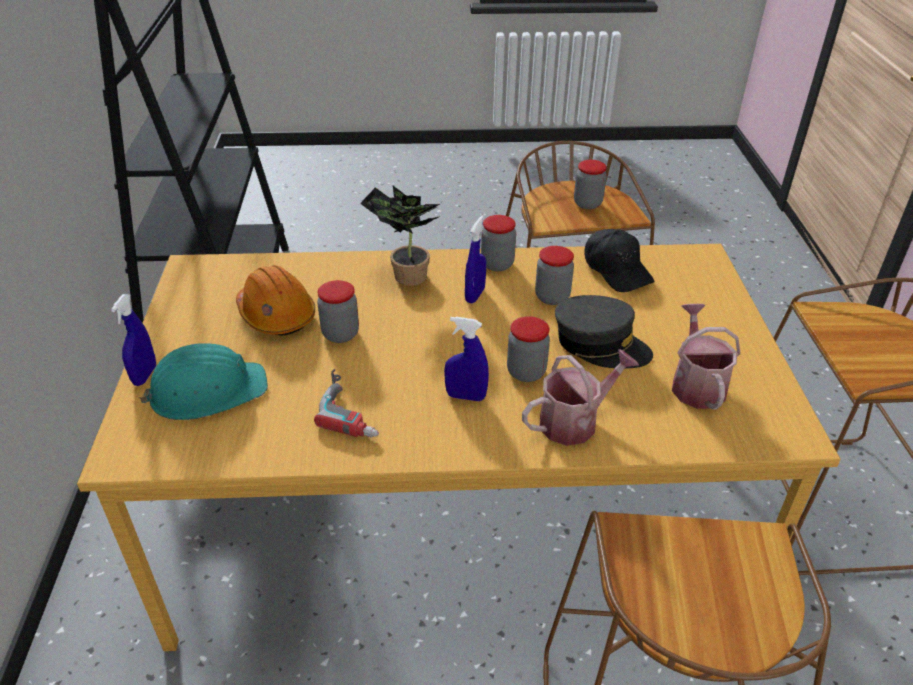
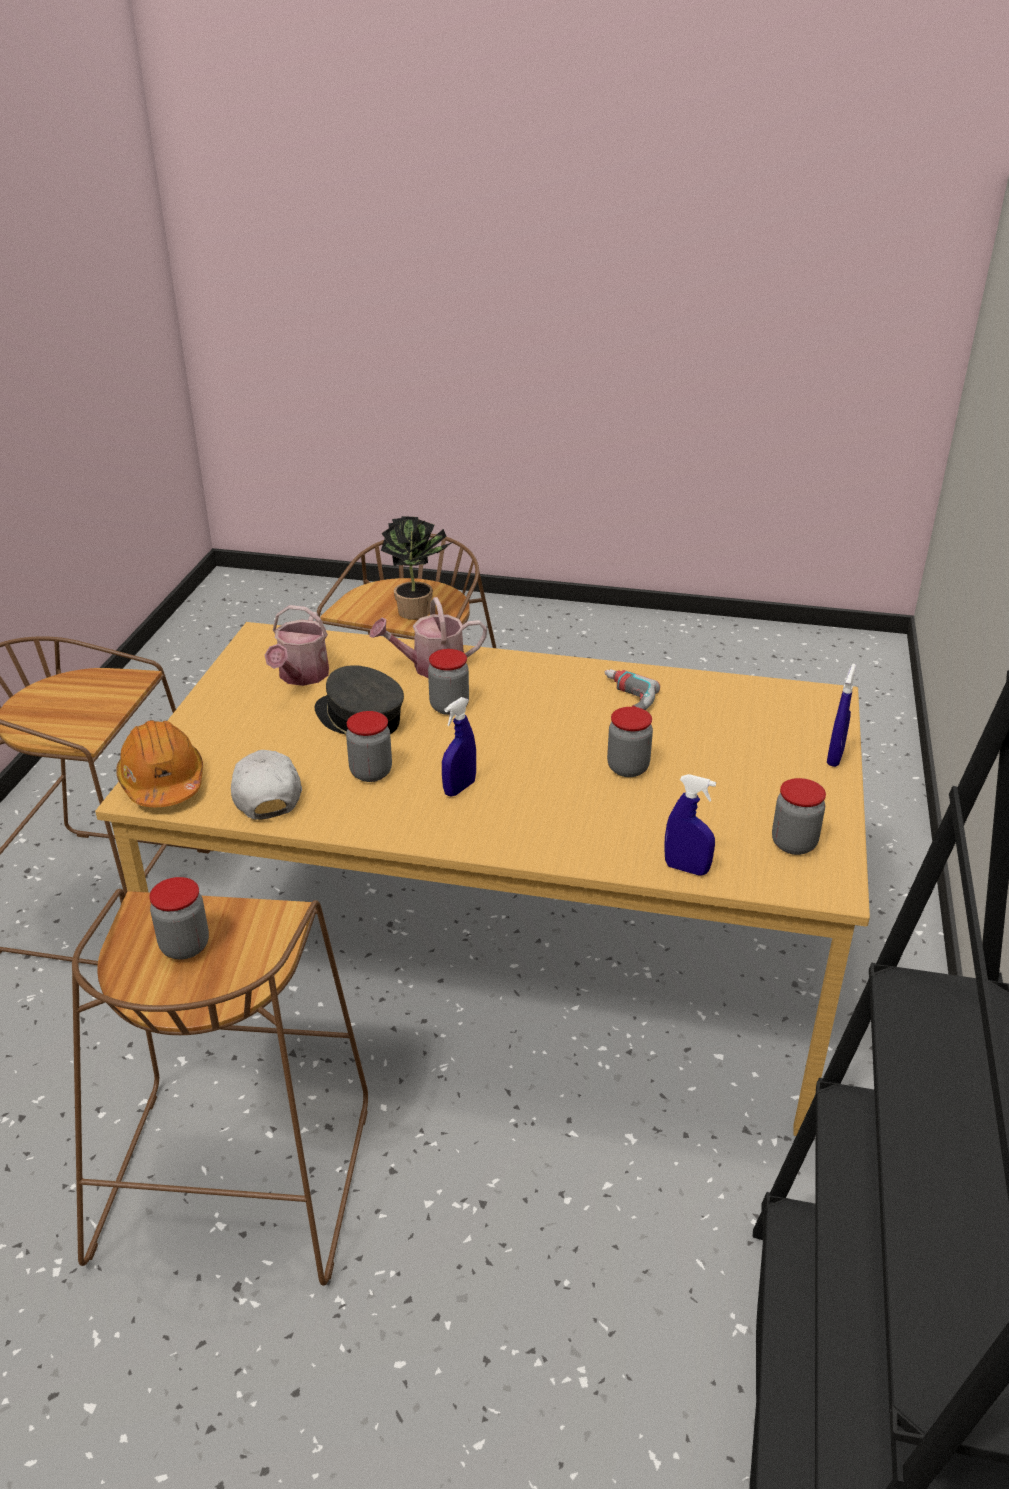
camera: 165 degrees left, 5 degrees down
(207, 391) = (765, 734): turquoise hard hat -> none
(276, 315) = (702, 800): orange hard hat -> orange hard hat (162, 782)
(405, 276) = (535, 826): potted plant -> potted plant (419, 612)
(465, 396) = (516, 696): blue spray bottle -> blue spray bottle (686, 868)
(497, 264) = (409, 824): jar -> jar (793, 844)
(616, 270) = (266, 793): black cap -> white cap

